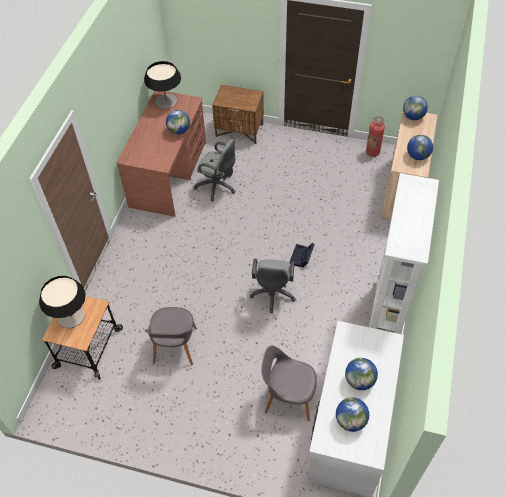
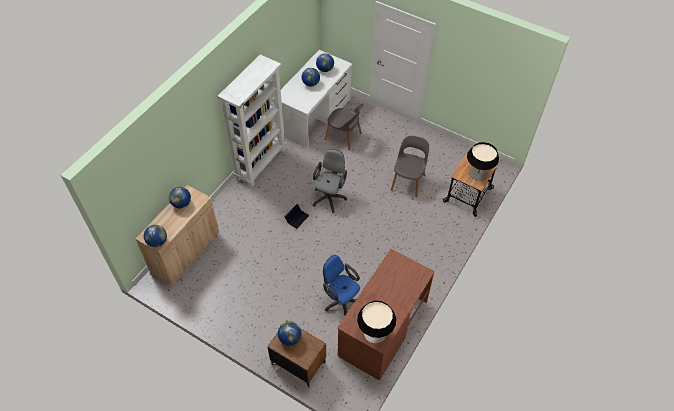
camera: 165 degrees left, 0 degrees up
(179, 131) = (370, 291): globe -> globe (290, 338)
(218, 187) = (341, 301): grey office chair -> blue office chair
(372, 152) = (185, 297): fire extinguisher -> none

